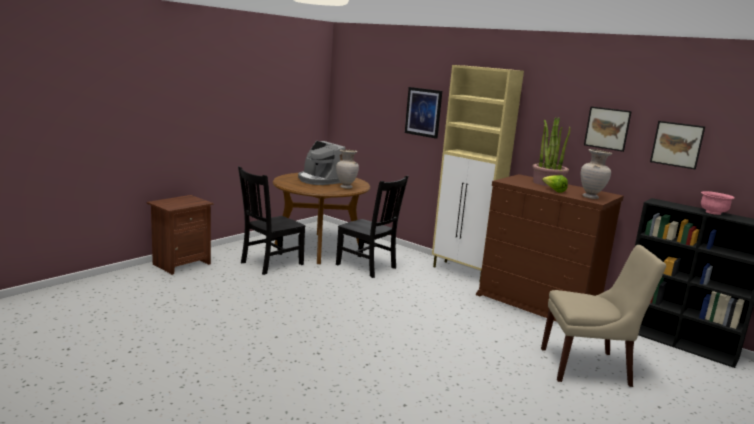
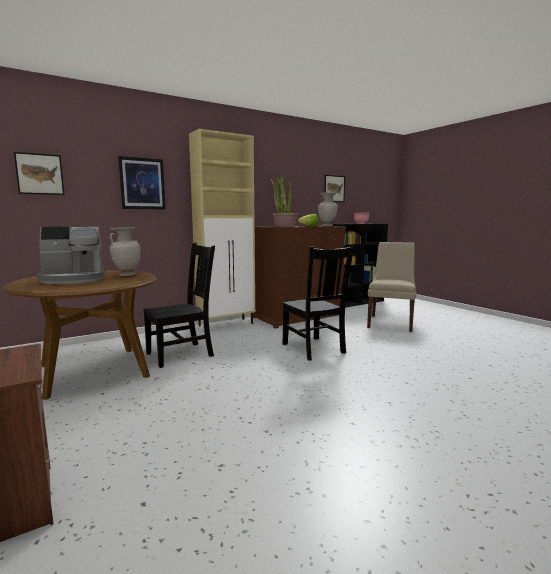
camera: 70 degrees left, 5 degrees down
(270, 264) = (113, 407): black chair -> black chair (314, 349)
(607, 128) = (299, 183): picture -> picture (40, 174)

